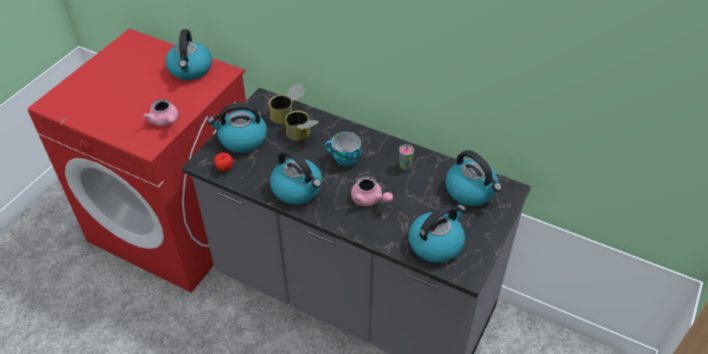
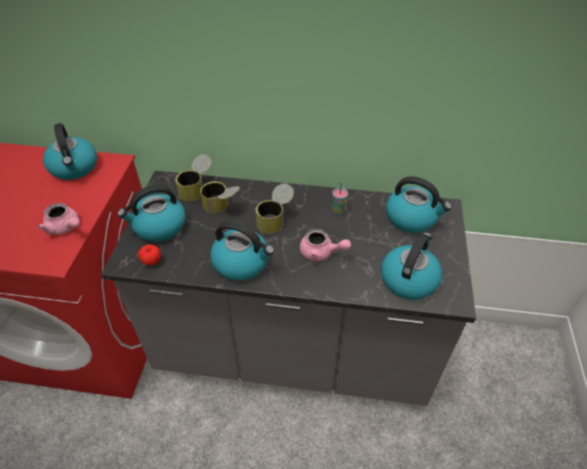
camera: 20 degrees left, 0 degrees up
(344, 159) = (275, 219): cup -> can

